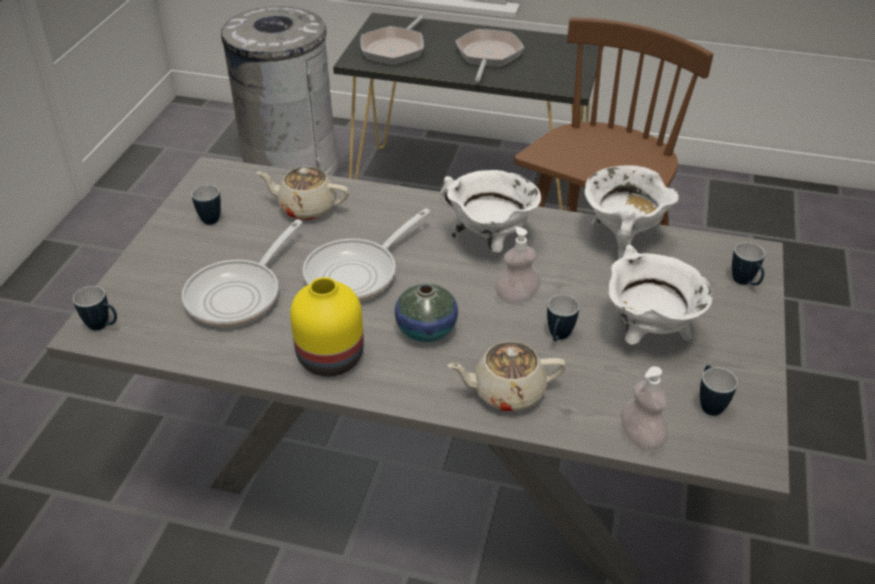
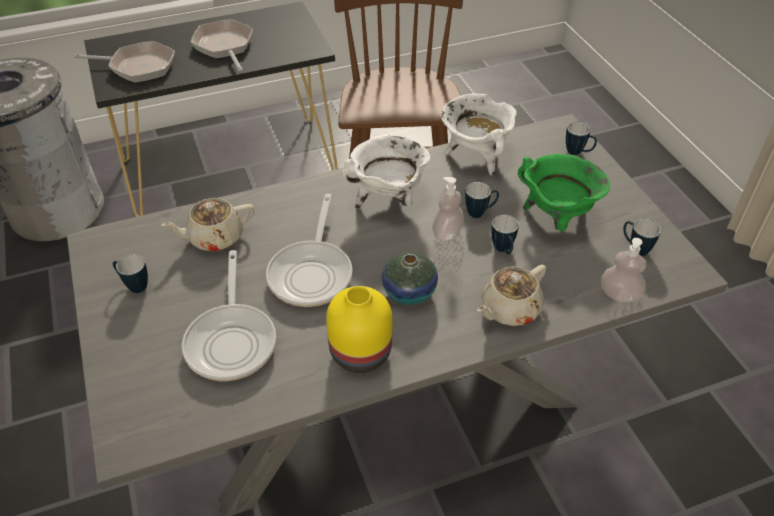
camera: 35 degrees left, 5 degrees up
(103, 326) = (135, 433): mug -> mug (480, 212)
(395, 49) = (138, 66): frying pan -> frying pan turned 75 degrees counterclockwise
(648, 335) = (556, 219): white cooking pot -> green cooking pot

